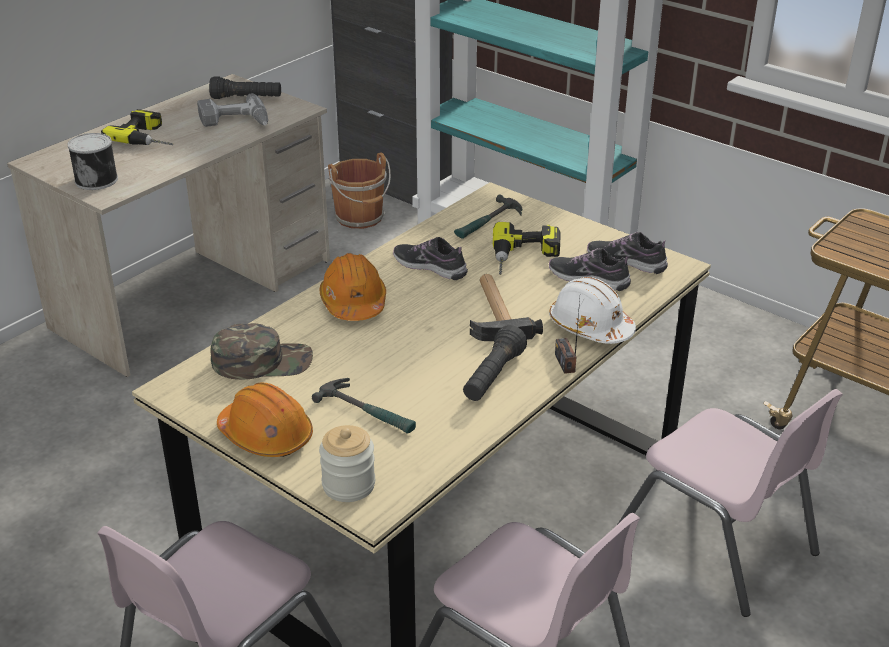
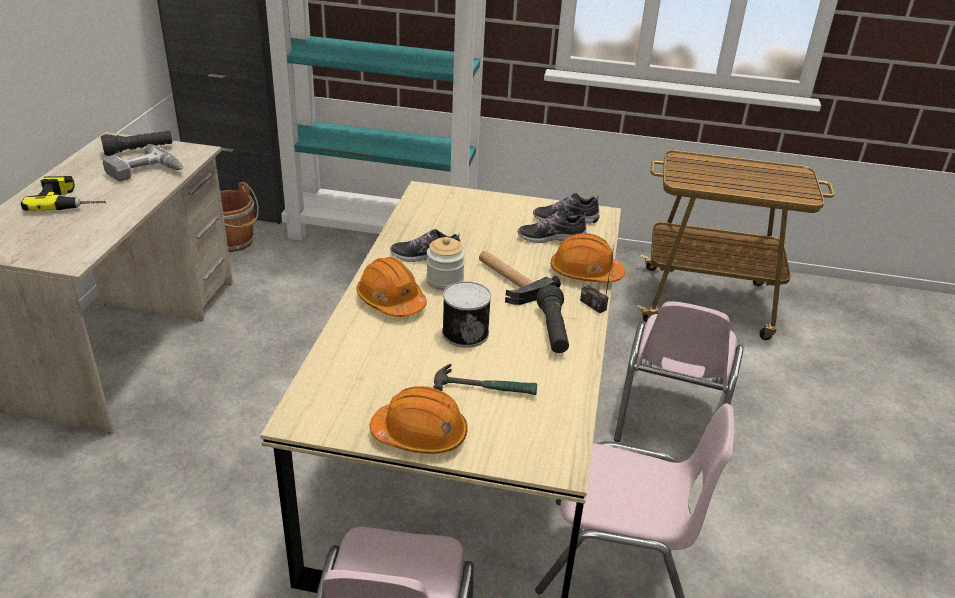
camera: 30 degrees left, 0 degrees up
(97, 179) = (49, 249): can -> can (465, 332)
(262, 361) = (358, 371): green cap -> none
(348, 485) = (525, 453): jar -> jar (445, 281)
(488, 223) = (439, 212): hammer -> none
(525, 258) = (491, 233): power drill -> none
(590, 327) = (585, 273): white hard hat -> orange hard hat
(717, 543) = (670, 415): pink chair -> pink chair turned 90 degrees clockwise

